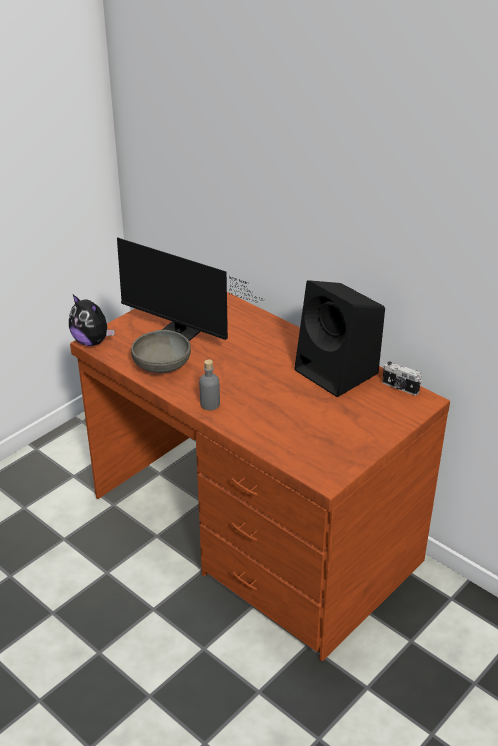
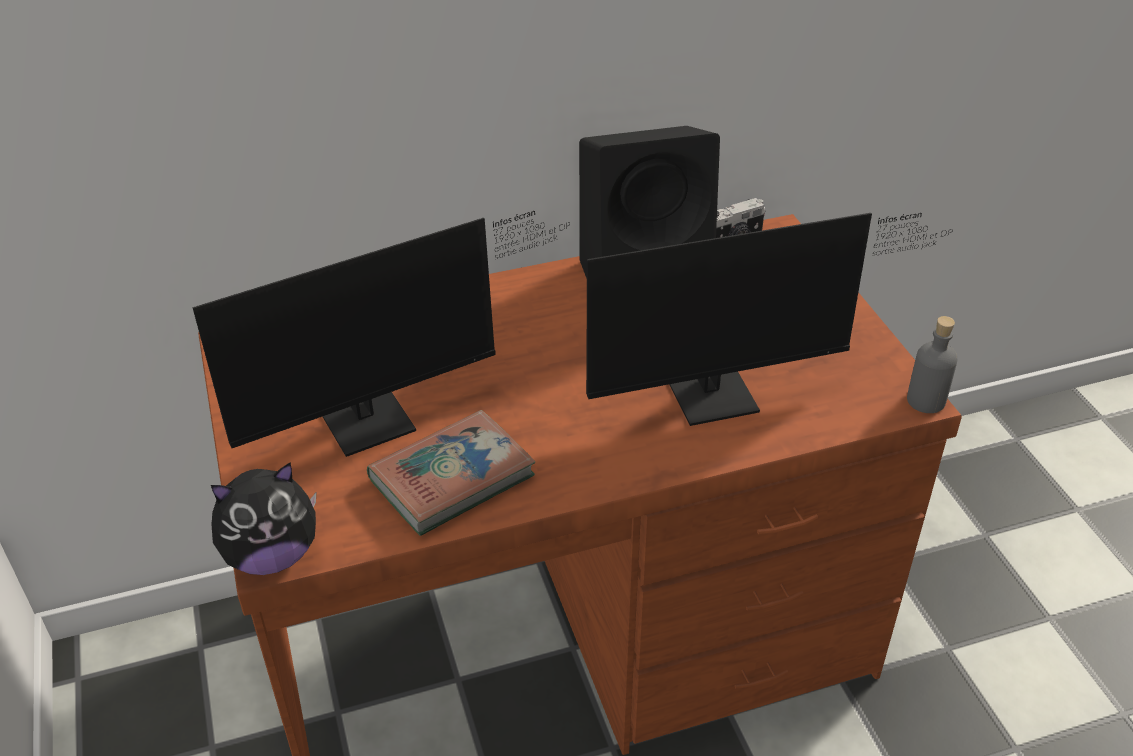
camera: 60 degrees left, 5 degrees up
(162, 365) = (452, 478): grey bowl -> book
(210, 404) = (624, 458): grey bottle -> grey bottle (925, 400)
(277, 420) = (726, 395): none -> monitor

